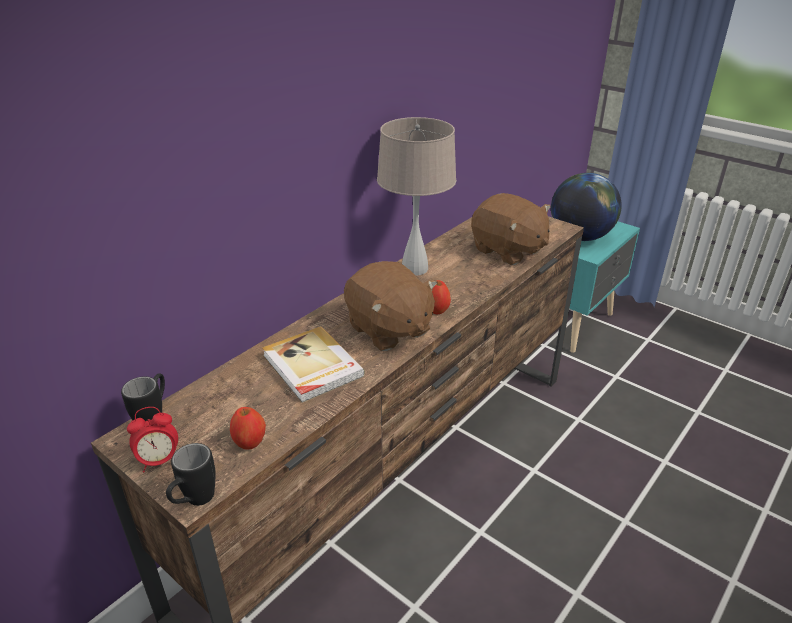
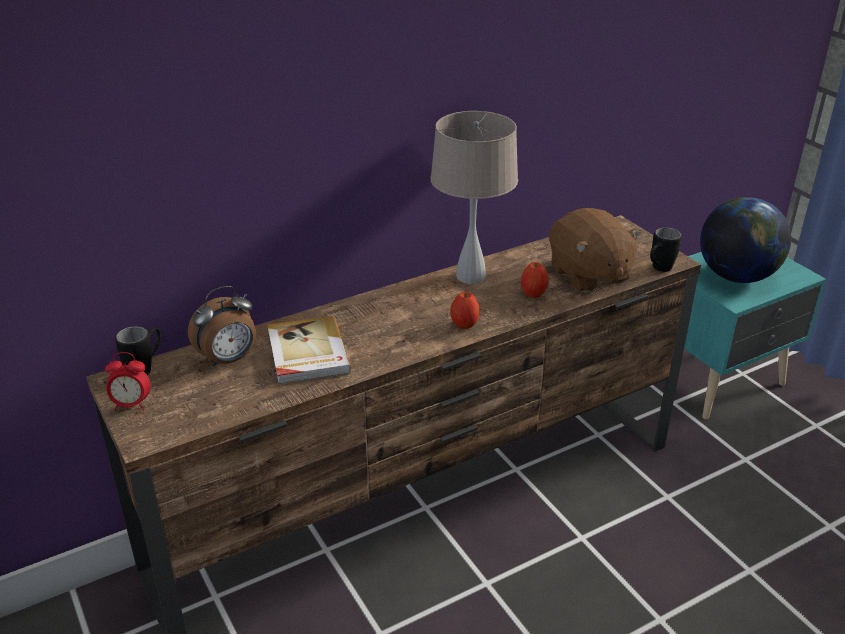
camera: 20 degrees right, 0 degrees up
(194, 502) = (142, 445): black mug -> black mug (658, 269)
(238, 390) = (229, 359): none -> alarm clock
(249, 442) = (213, 408): apple -> apple (533, 293)
(388, 330) = (402, 334): brown plush toy -> none

